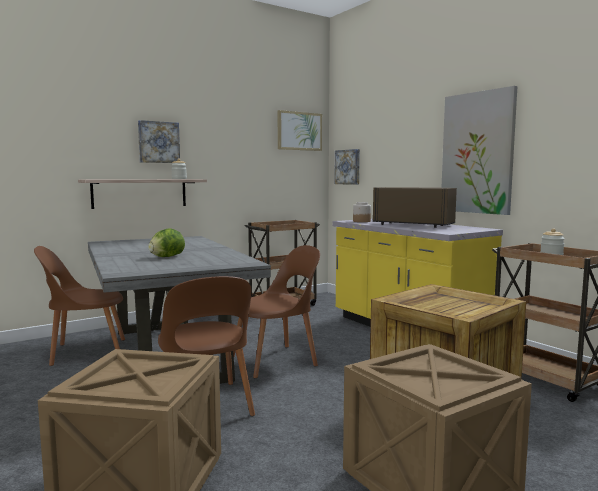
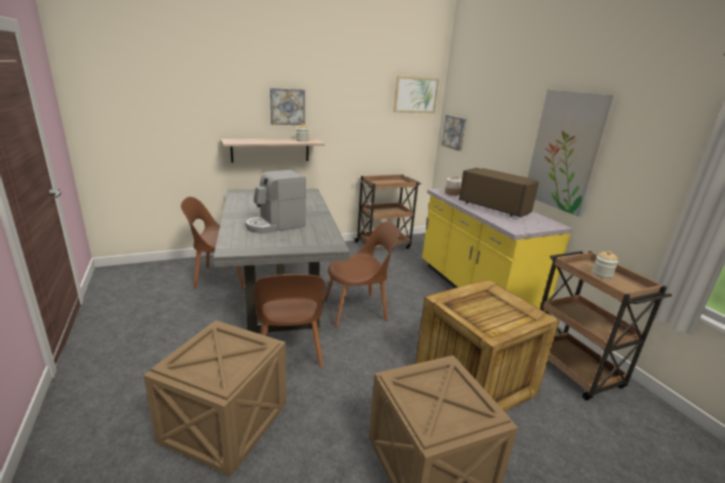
camera: 10 degrees right, 15 degrees up
(166, 257) = (275, 225): lettuce -> coffee machine

